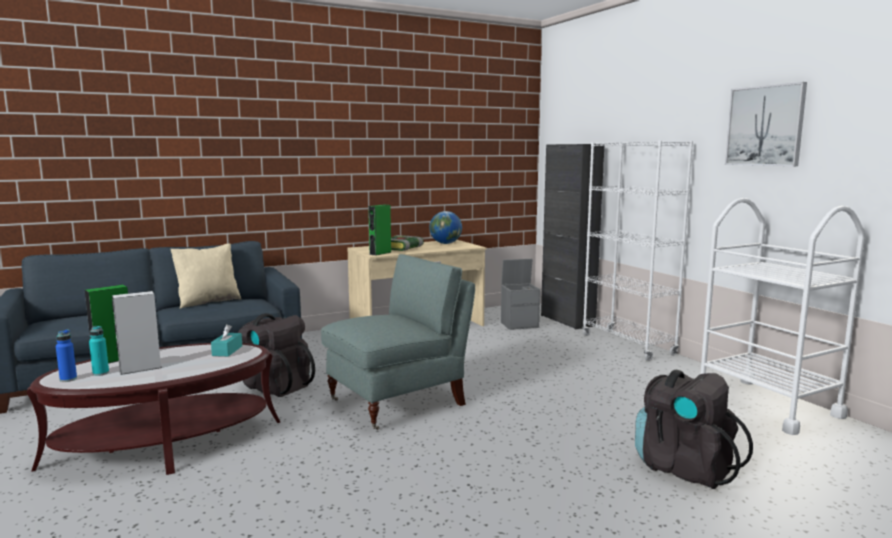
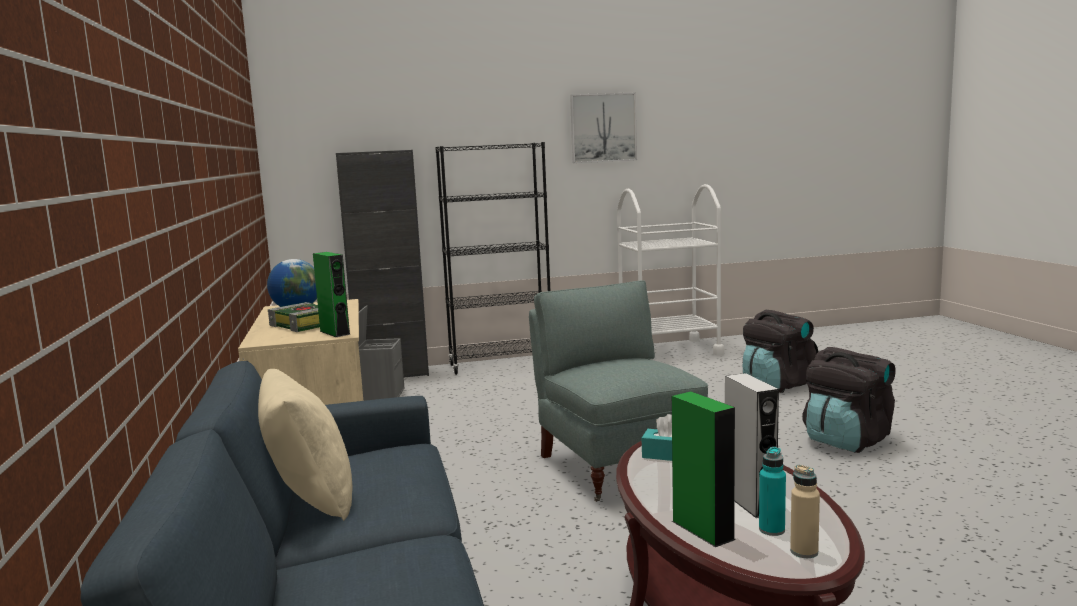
camera: 75 degrees left, 0 degrees up
(68, 379) = (804, 552): blue bottle -> beige bottle
(275, 386) = (520, 545): black backpack -> black backpack (847, 440)
(627, 345) = (501, 365): white bookcase -> black bookcase

